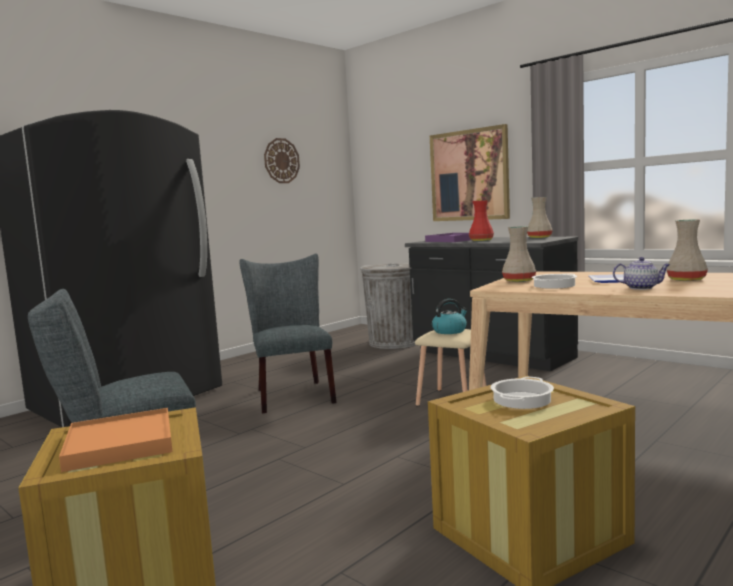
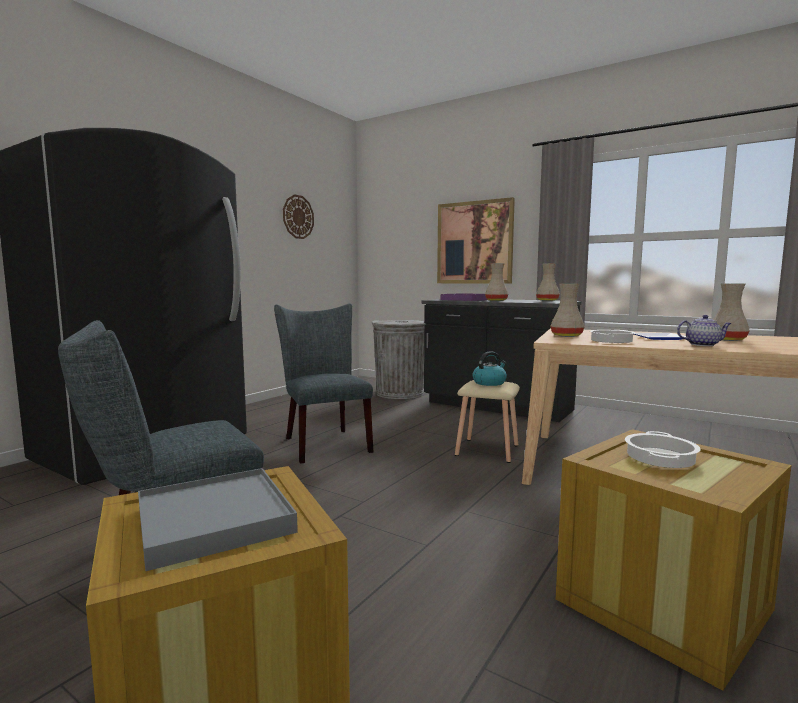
camera: 10 degrees left, 0 degrees up
(120, 443) = (215, 520): orange tray -> grey tray
(480, 241) = (495, 300): red vase -> beige vase

